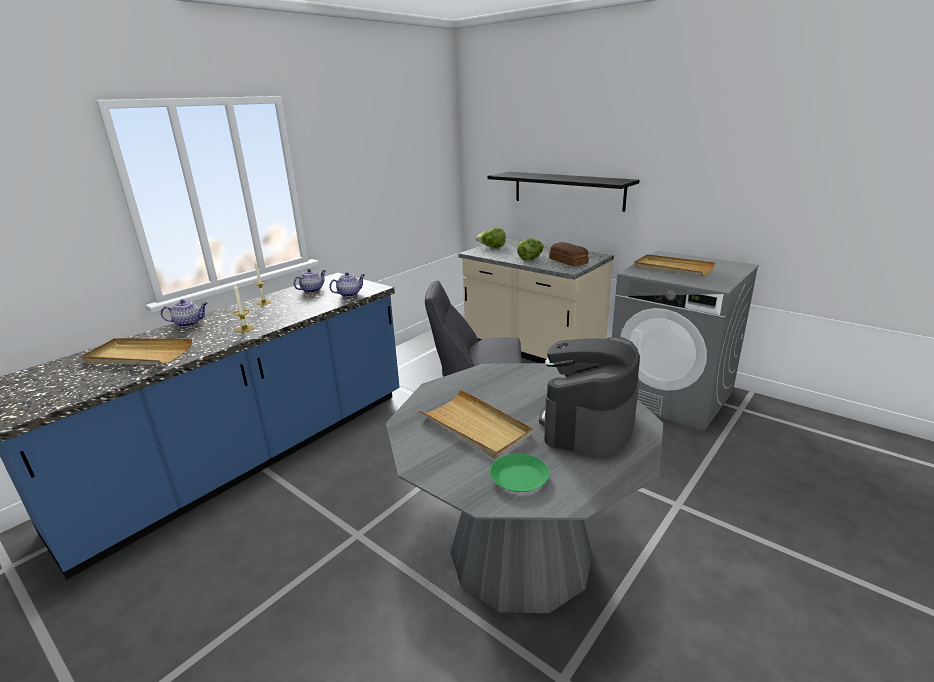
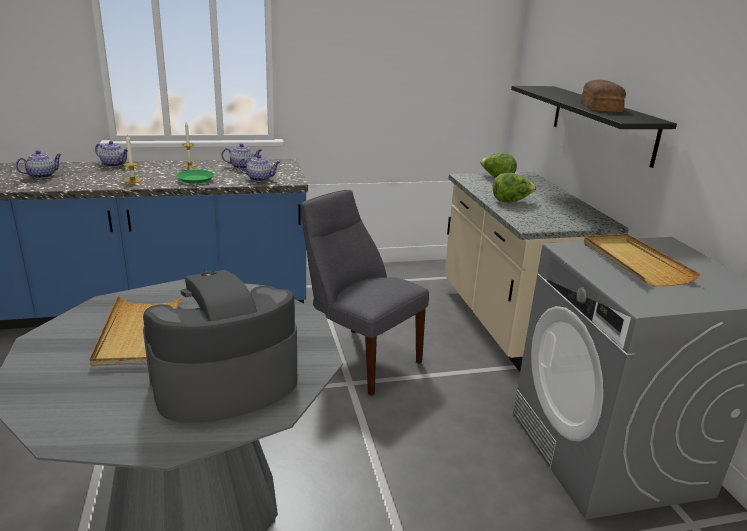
camera: 35 degrees right, 0 degrees up
(138, 355) = (42, 176): beige tray -> teapot
(519, 478) = (71, 392): green plate -> green plate (195, 179)
(568, 261) = (550, 216): bread -> bread (601, 106)

